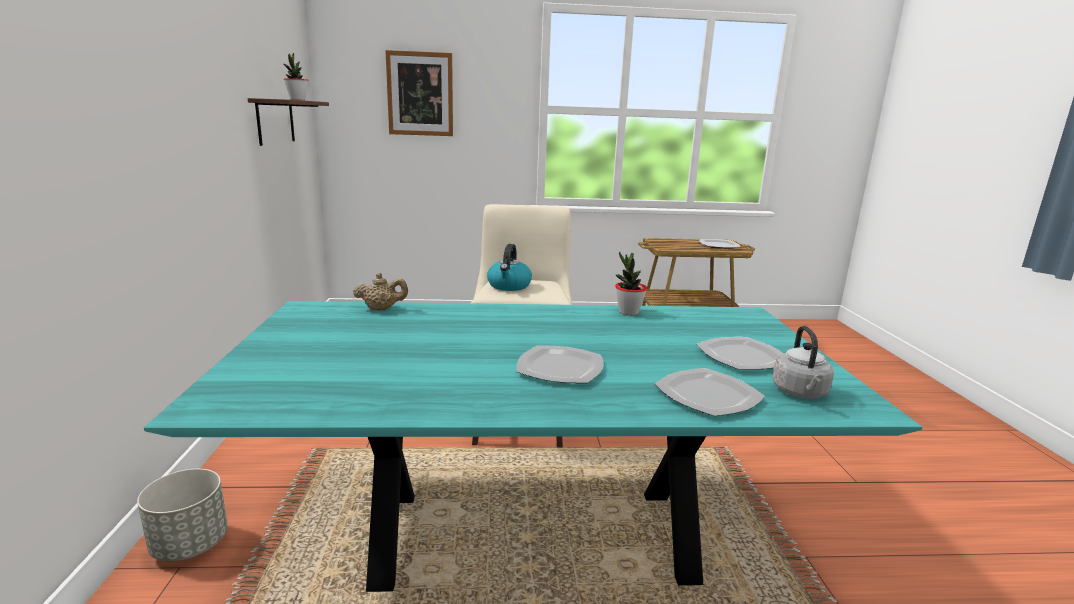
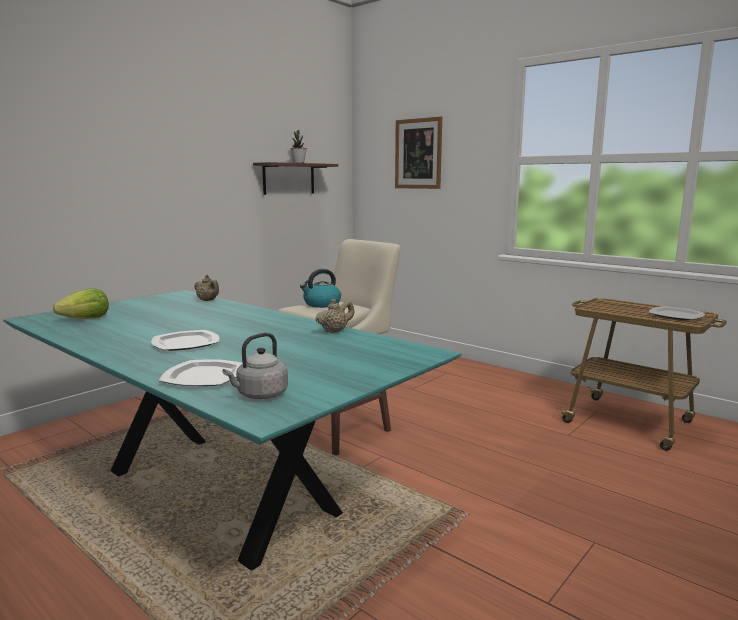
camera: 45 degrees right, 5 degrees down
(190, 544) = (97, 420): grey planter -> none
(312, 380) = (86, 319): none -> lettuce
(628, 312) = (335, 331): potted plant -> beige teapot
(743, 357) = (307, 370): plate -> none

